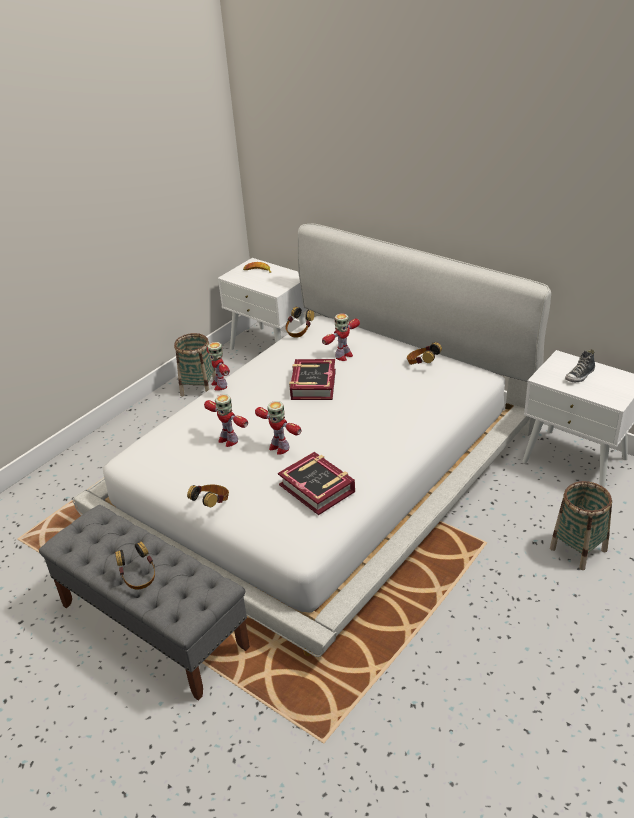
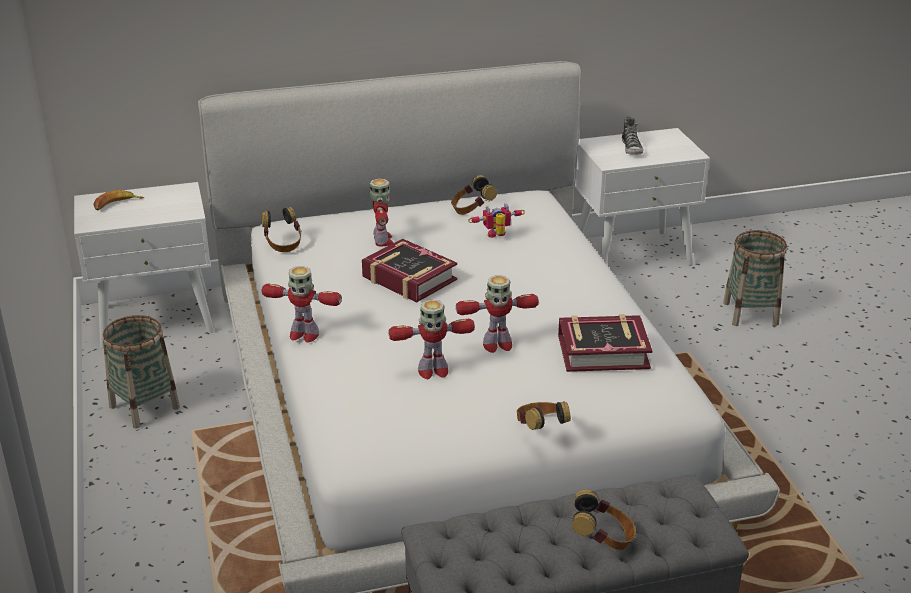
camera: 55 degrees left, 5 degrees down
(403, 388) = (497, 236): none -> toy robot

